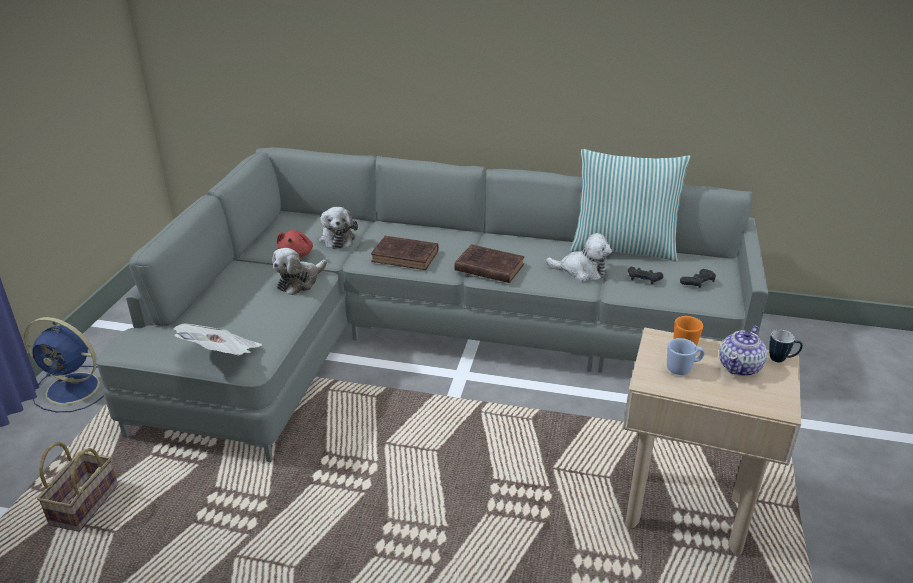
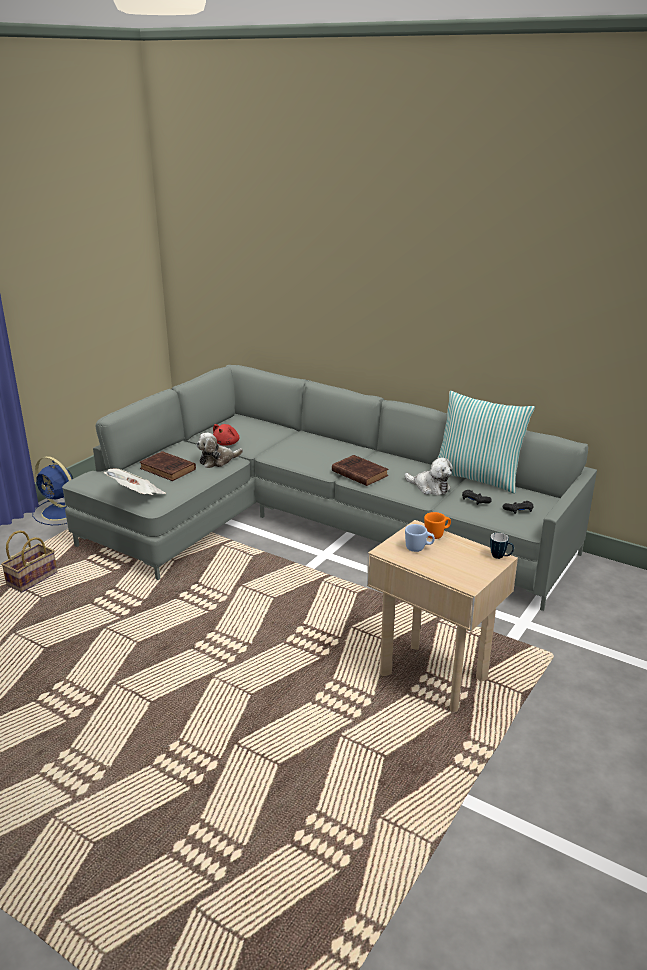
camera: 20 degrees right, 5 degrees down
(337, 238) = (263, 437): plush toy -> none
(407, 256) = (304, 456): brown book -> brown book (169, 469)
(740, 367) = (463, 555): teapot -> none

